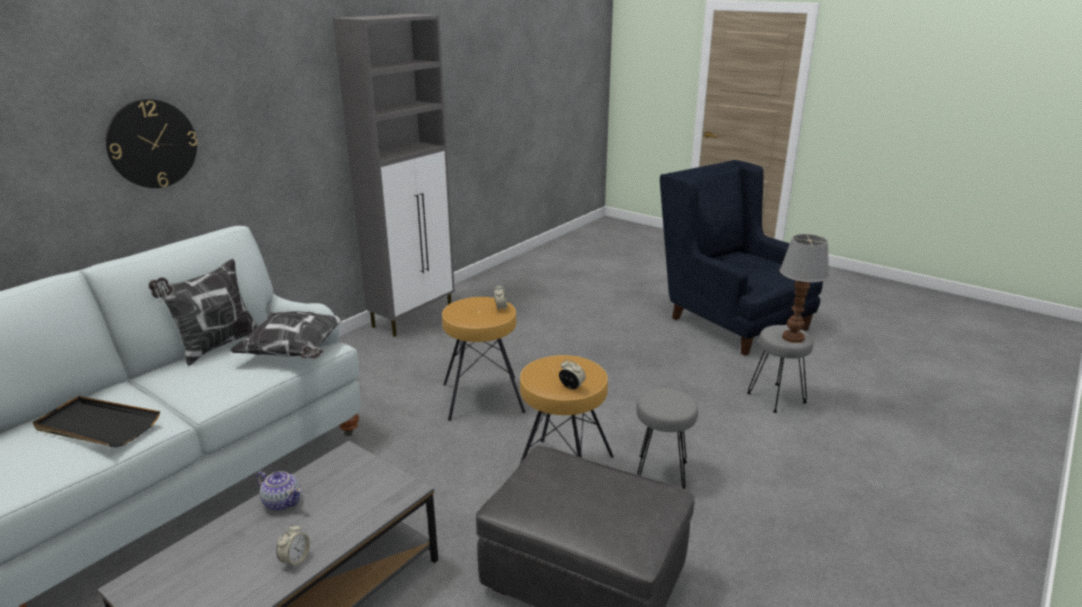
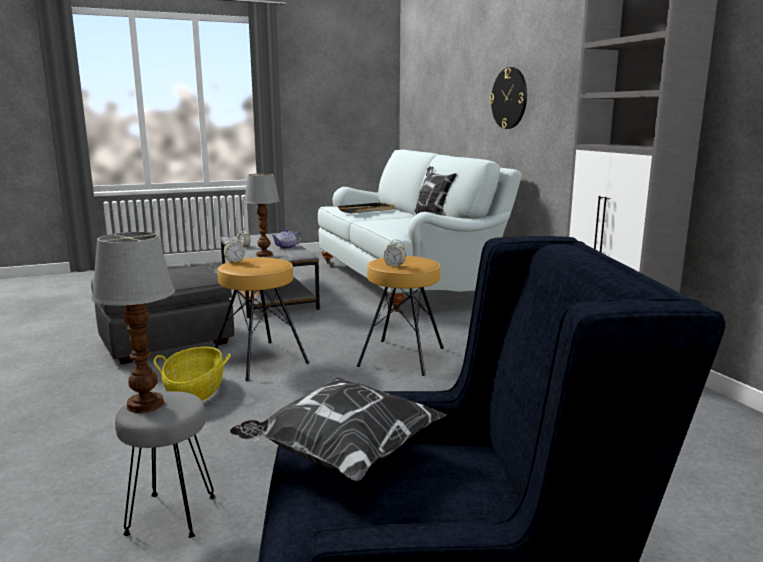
camera: 120 degrees right, 10 degrees down
(294, 353) = (399, 229): pillow -> pillow (340, 456)
(357, 498) = (265, 255): none -> table lamp
(661, 473) = (195, 391): grey stool -> basket

